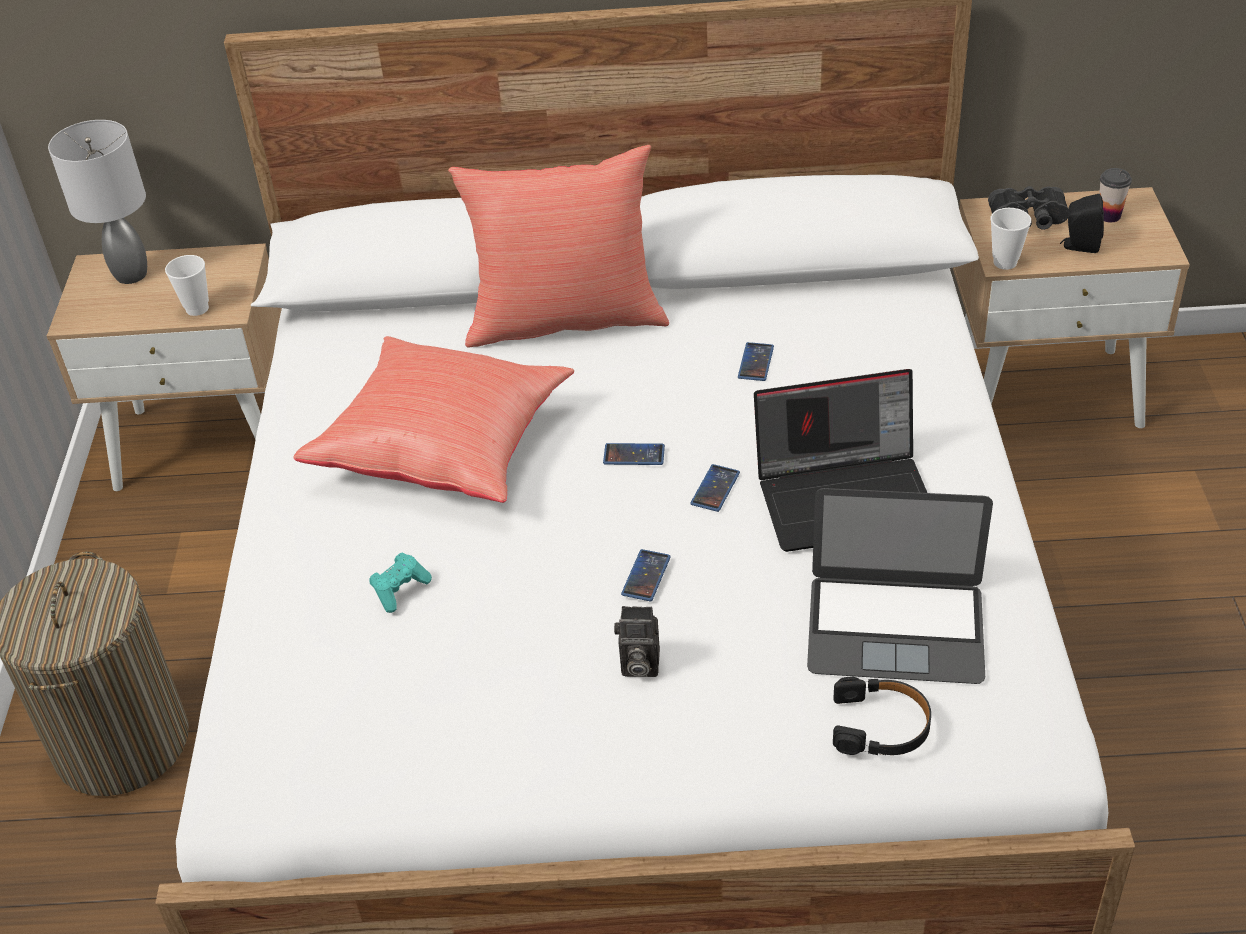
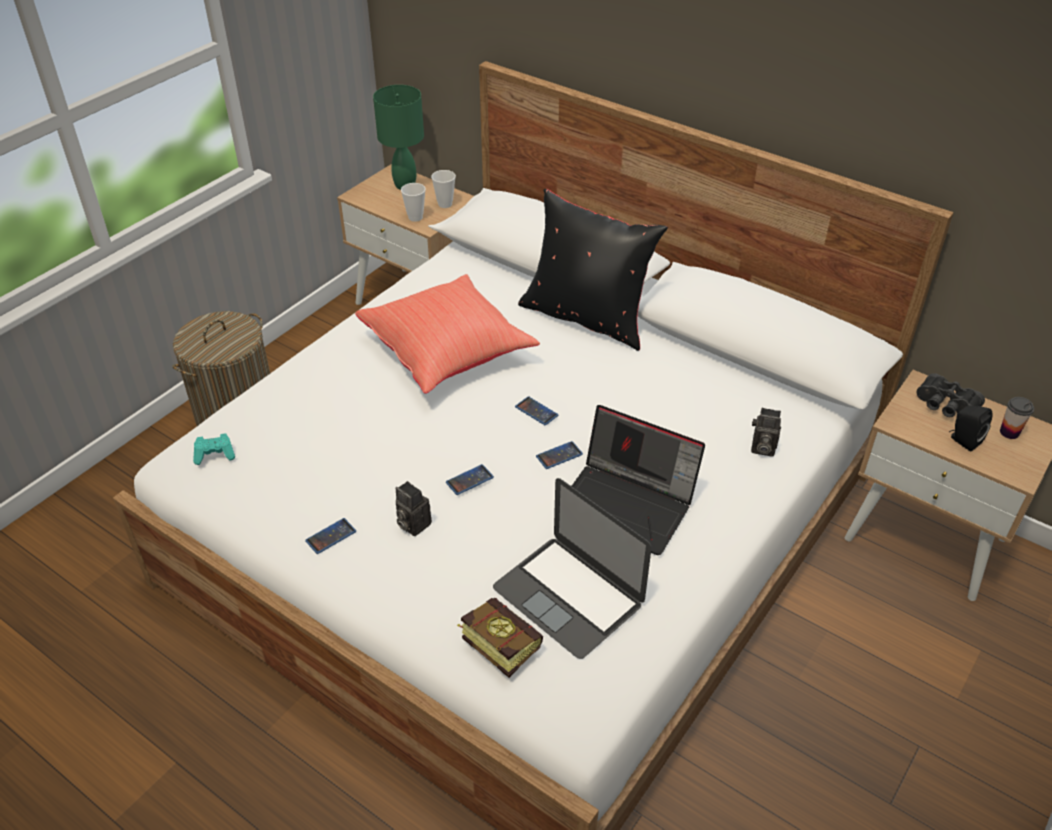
camera: 35 degrees right, 0 degrees up
(130, 274) = (405, 184): grey table lamp -> green table lamp
(400, 590) = (342, 411): turquoise game controller -> turquoise game controller (215, 455)
(565, 319) = (587, 317): red pillow -> black pillow
(756, 362) = (665, 398): phone -> phone (331, 536)
(880, 726) = (495, 642): black headphones -> book
(910, 359) = (761, 448): none -> camera
(1005, 262) = (896, 424): cup -> cup (445, 204)

